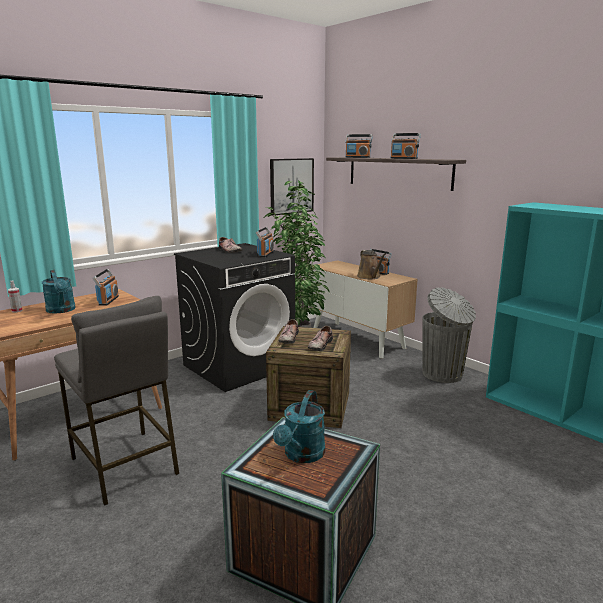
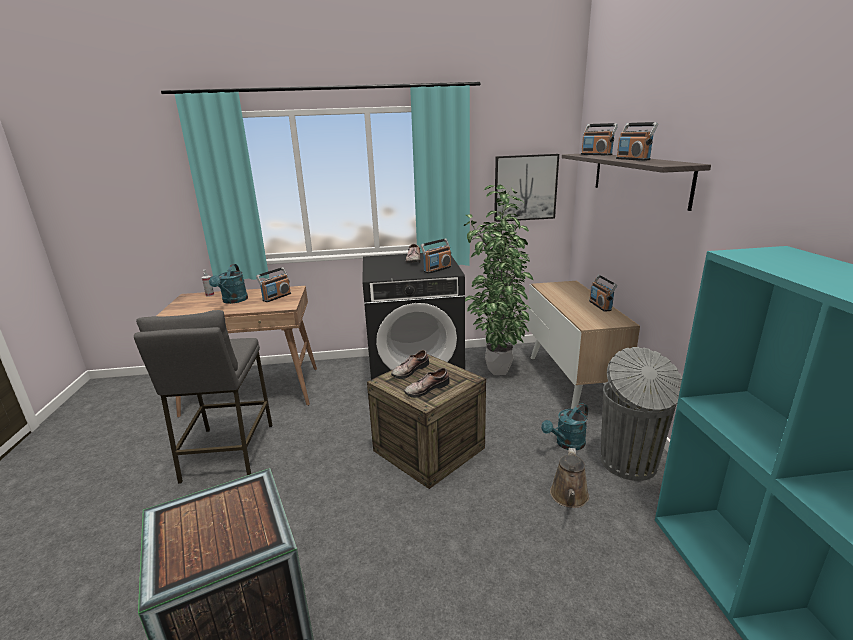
camera: 35 degrees right, 5 degrees up
(302, 455) = (216, 524): turquoise watering can -> turquoise watering can (566, 444)
(370, 277) = (579, 311): brown watering can -> brown watering can (569, 497)

